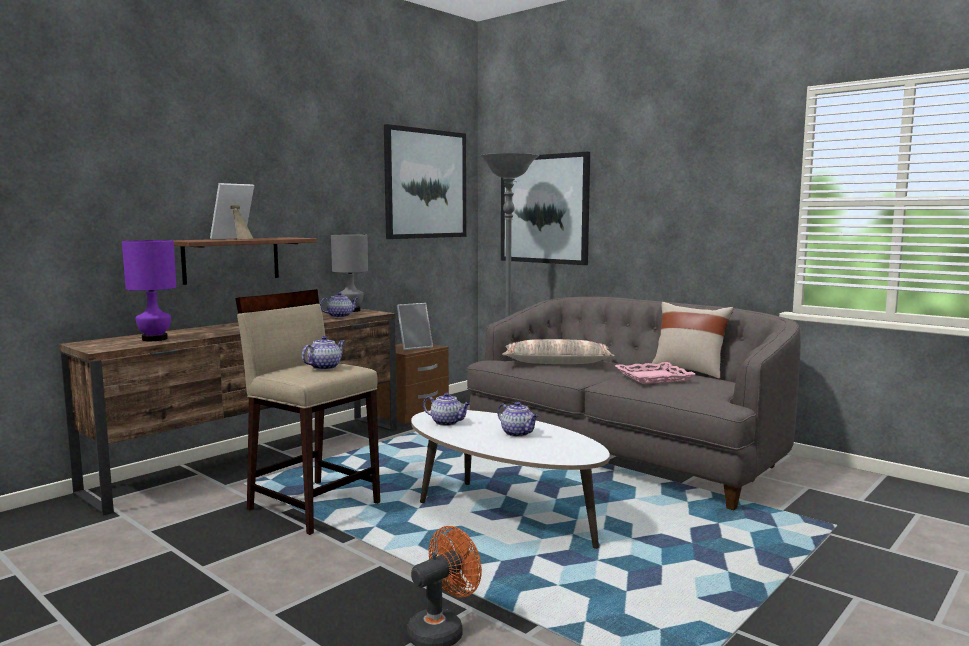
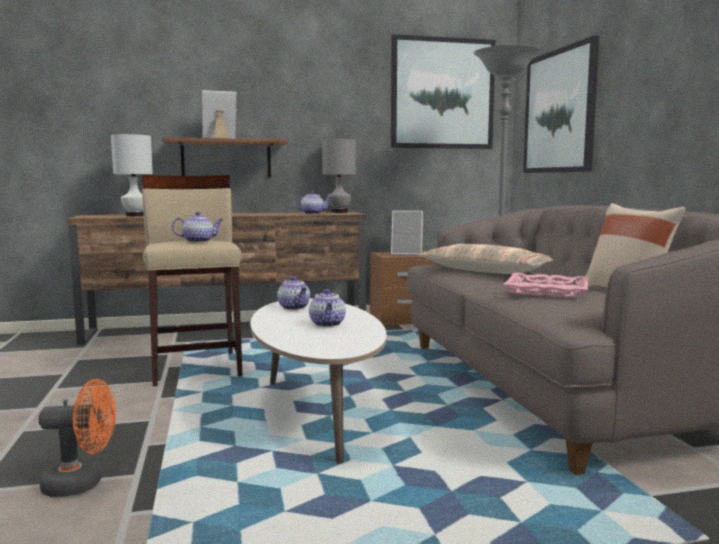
camera: 35 degrees right, 0 degrees up
(154, 339) = (135, 215): purple table lamp -> white table lamp

